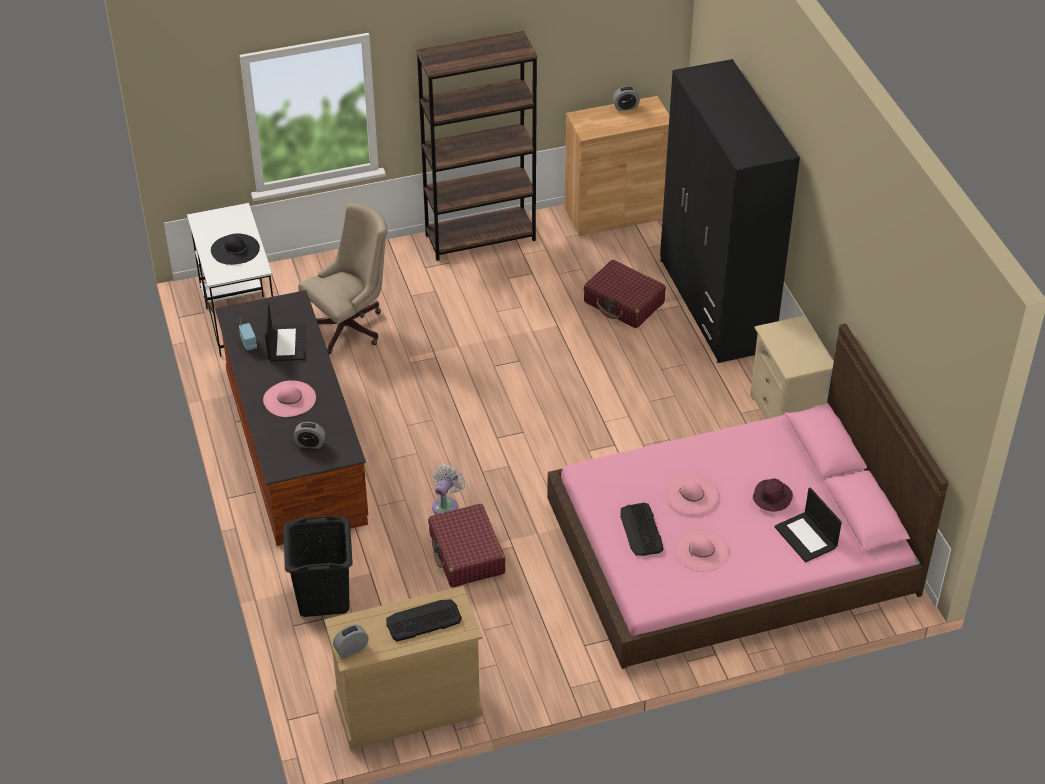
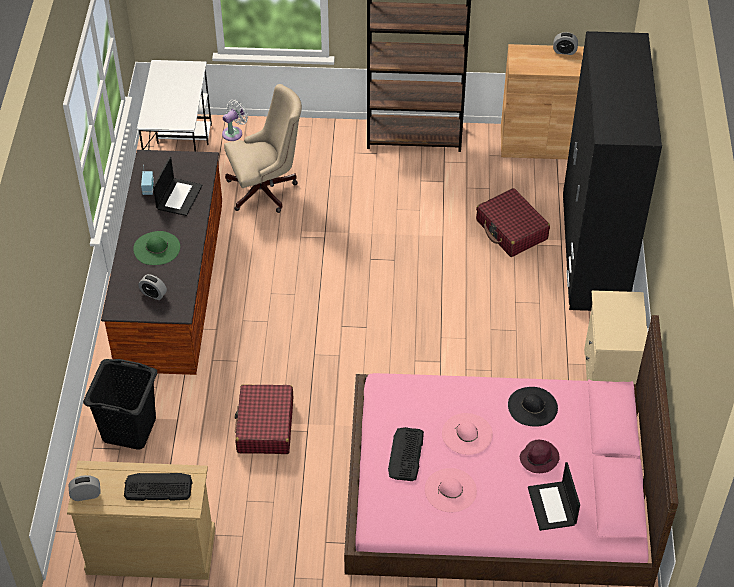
camera: 20 degrees right, 5 degrees up
(235, 249) = (174, 101): black hat -> black hat (532, 406)
(289, 399) = (156, 248): pink hat -> green hat
(446, 505) = (269, 376): white fan -> white fan (234, 133)

